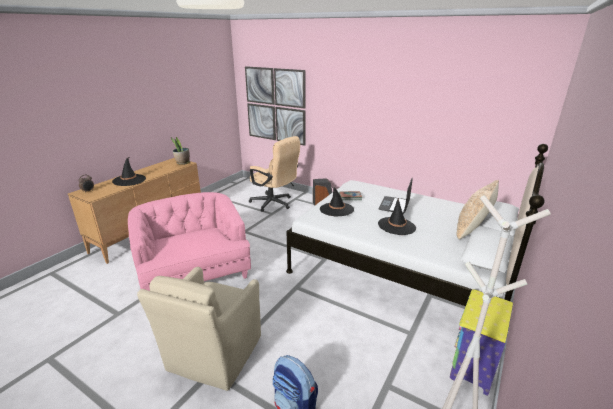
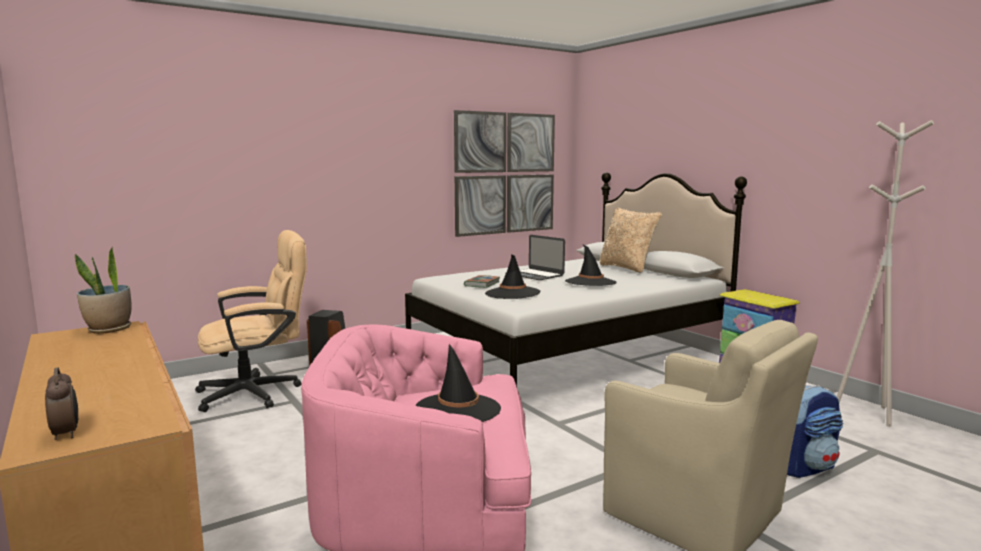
camera: 65 degrees left, 15 degrees down
(129, 180) = (100, 381): black hat -> black hat (458, 409)
(275, 105) = (165, 188): picture -> picture (505, 173)

